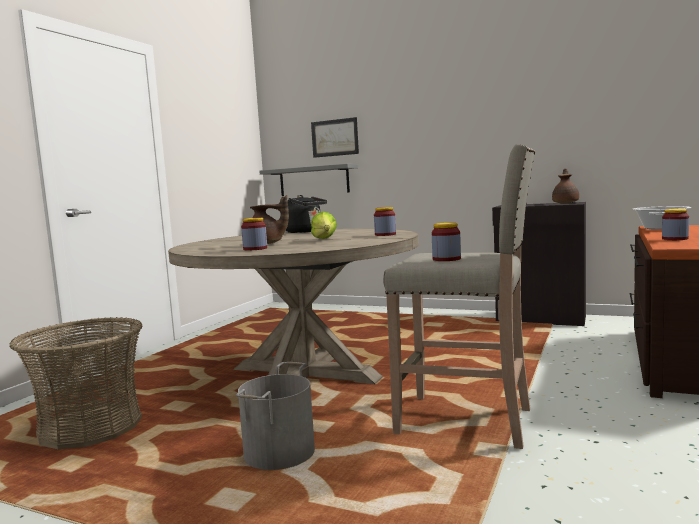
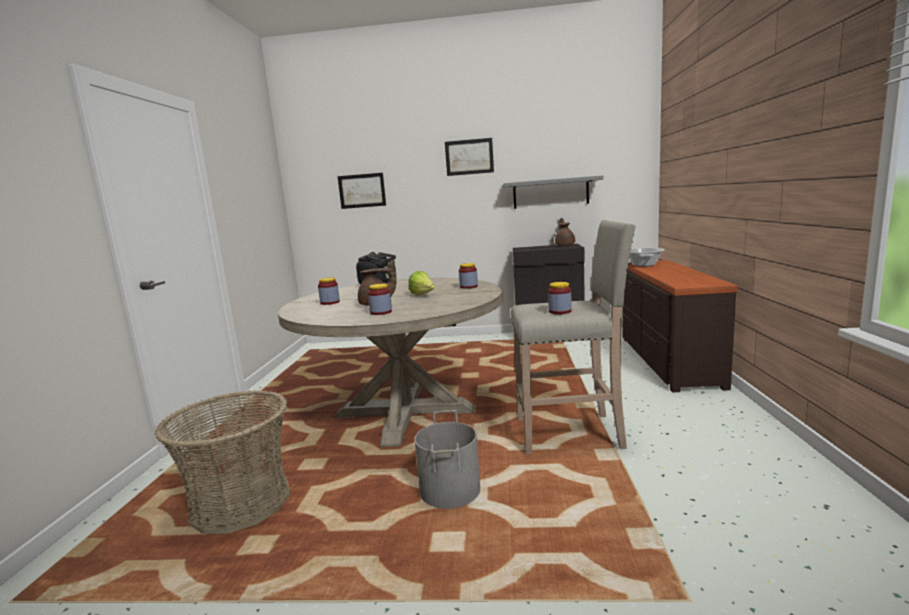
camera: 20 degrees left, 5 degrees up
(314, 180) = (343, 230): grey shelf -> grey shelf (550, 193)
(452, 96) = (469, 157): none -> picture
(675, 239) = (672, 276): jar -> jar (330, 302)

